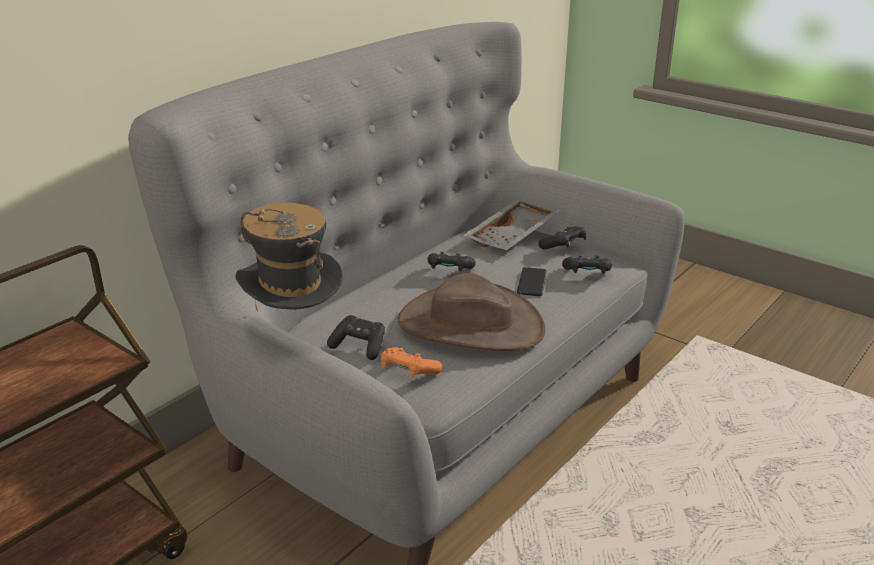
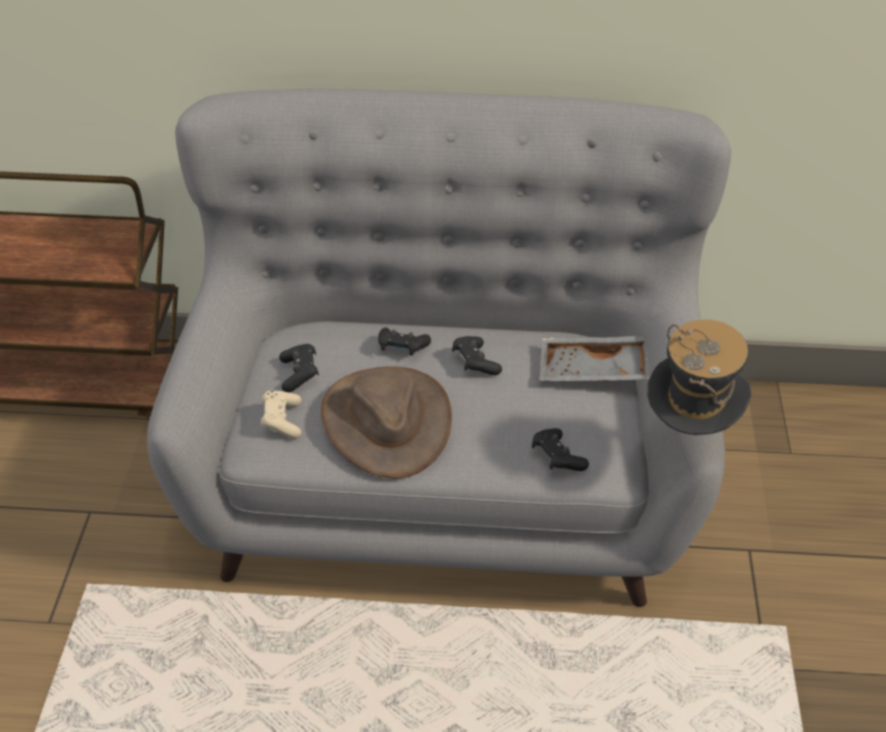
camera: 55 degrees right, 15 degrees up
(294, 328) = (214, 328): hat -> hat (690, 432)
(408, 373) = (282, 421): orange game controller -> beige game controller
(532, 282) = (502, 427): phone -> none
(563, 247) = (602, 417): black game controller -> black game controller (402, 349)

